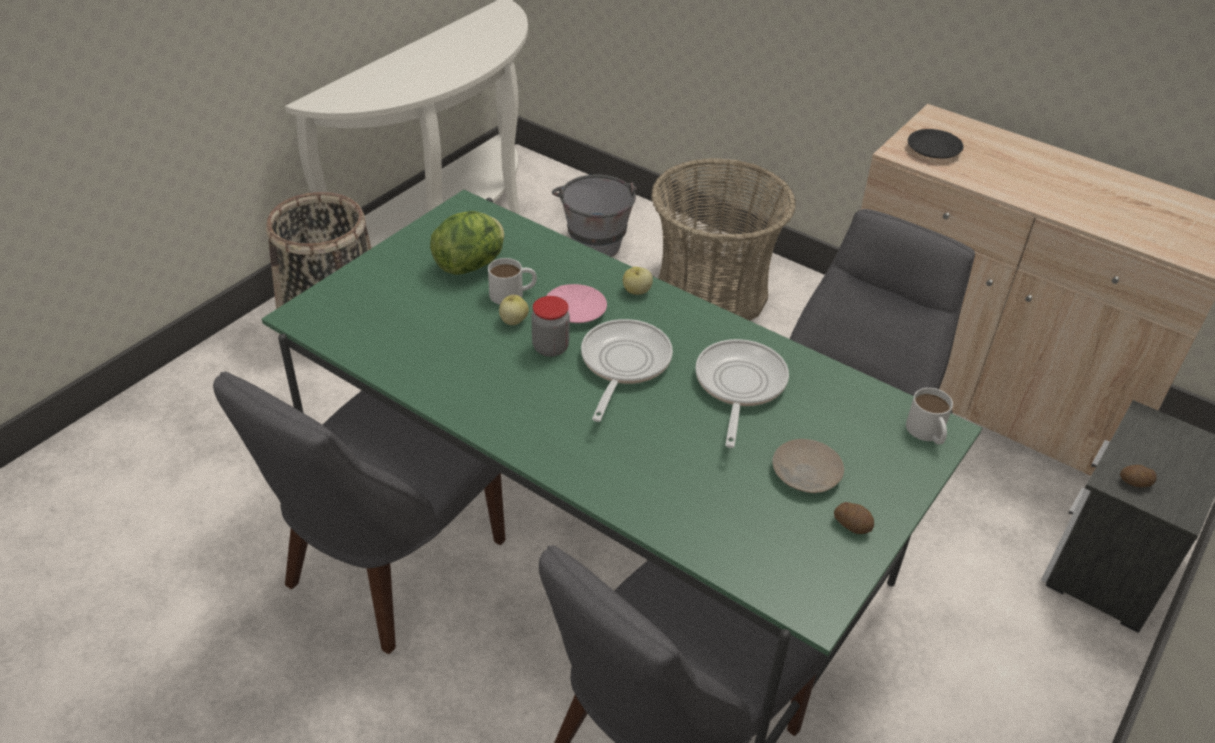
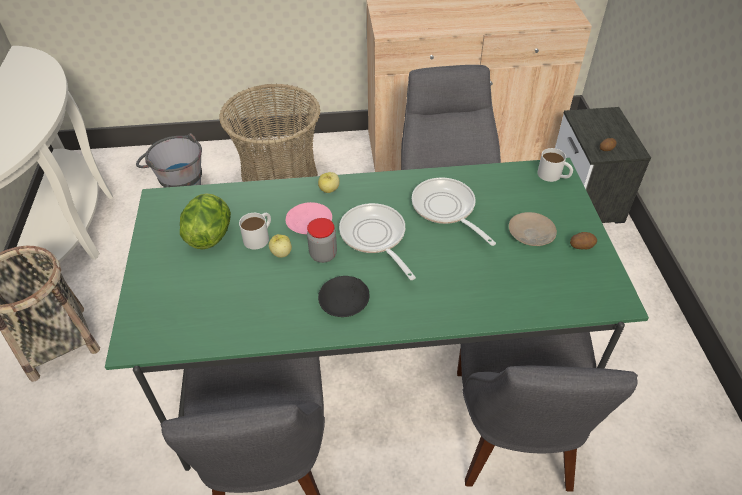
camera: 40 degrees left, 5 degrees up
(934, 150) = (401, 22): black plate -> black plate (344, 300)

